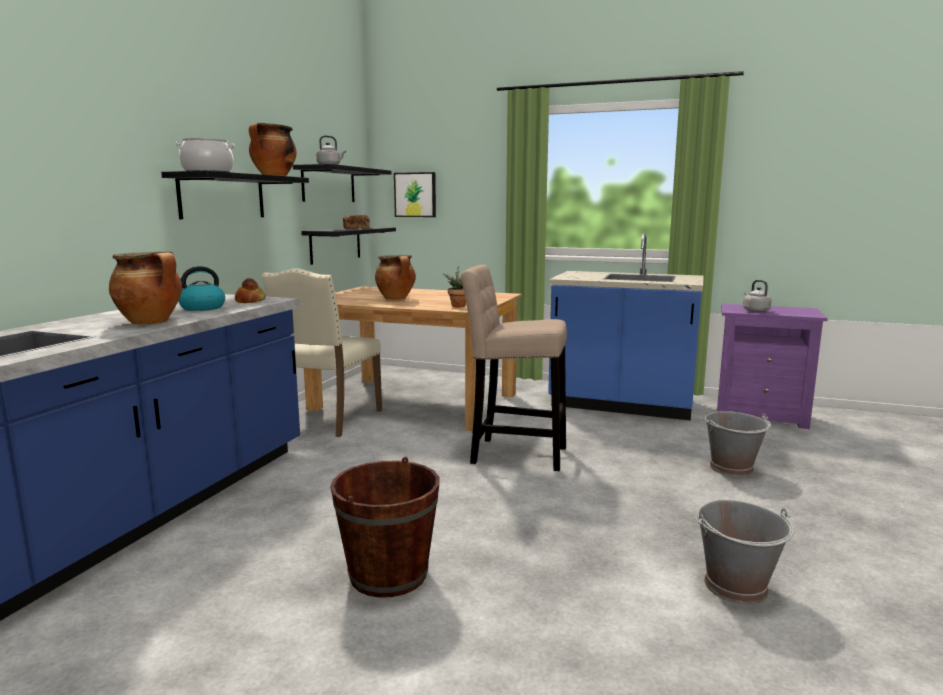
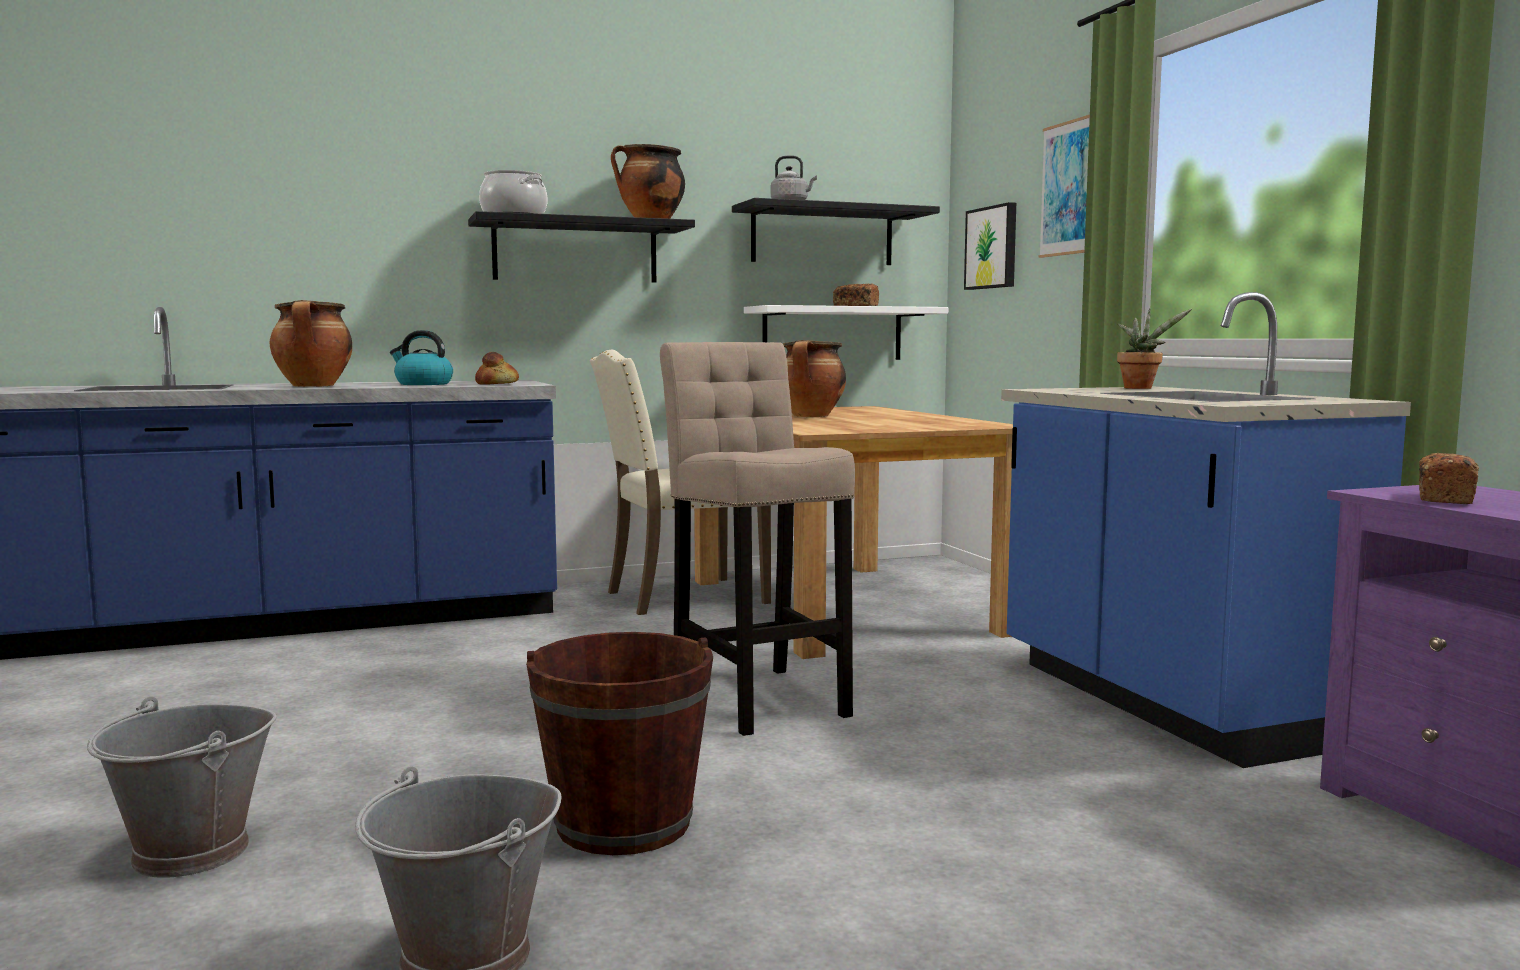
camera: 50 degrees right, 5 degrees down
(335, 244) = (832, 334): black shelf -> white shelf
(388, 574) = (280, 739): brown bucket -> brown bucket (623, 824)
(459, 306) = (829, 427): potted plant -> potted plant (1141, 388)
(478, 169) = (1068, 188): none -> picture
(732, 468) = (1042, 856): grey bucket -> grey bucket (191, 853)
(755, 311) = (1444, 498): grey kettle -> bread

